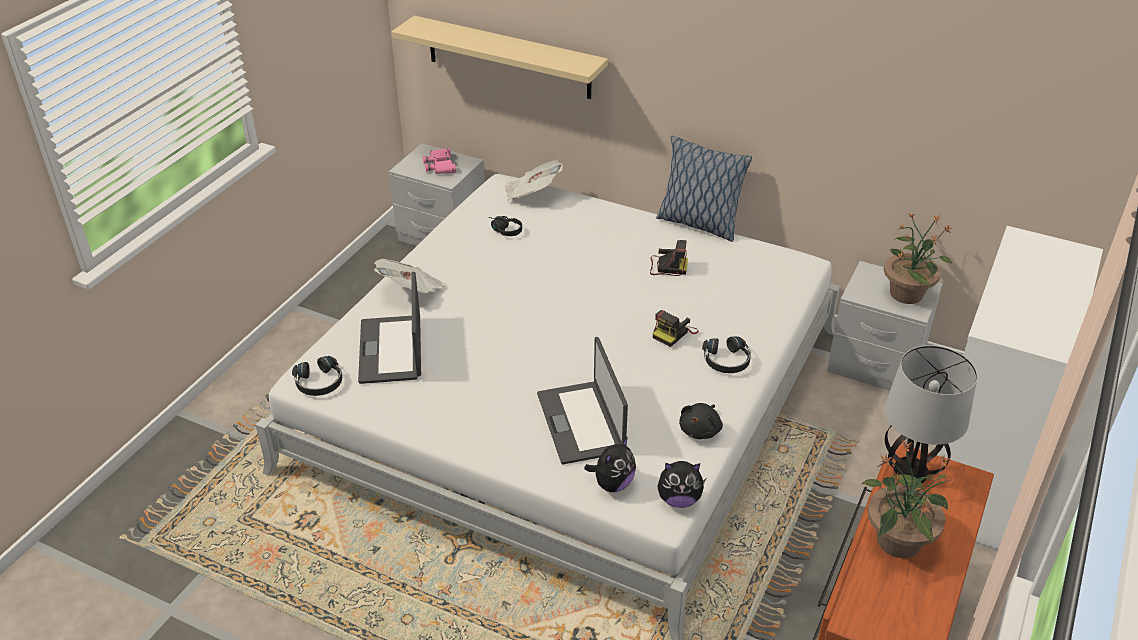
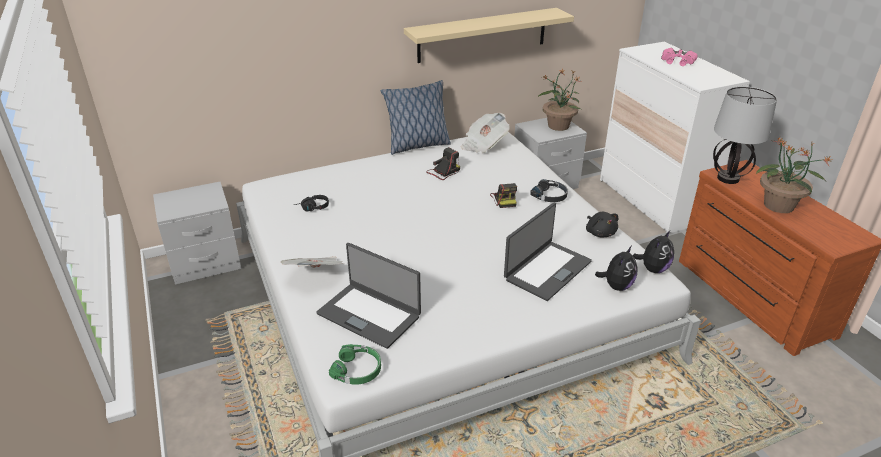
camera: 50 degrees left, 5 degrees down
(319, 382) = (358, 370): black headphones -> green headphones
(440, 165) = (194, 199): pink binoculars -> pink binoculars (677, 61)
(508, 57) = (228, 80): beige shelf -> beige shelf (482, 35)
(532, 193) = (292, 181): newspaper -> newspaper (483, 144)
(582, 422) = (547, 270): laptop -> laptop turned 75 degrees counterclockwise
(612, 484) = (616, 286): plush toy -> plush toy turned 45 degrees clockwise

